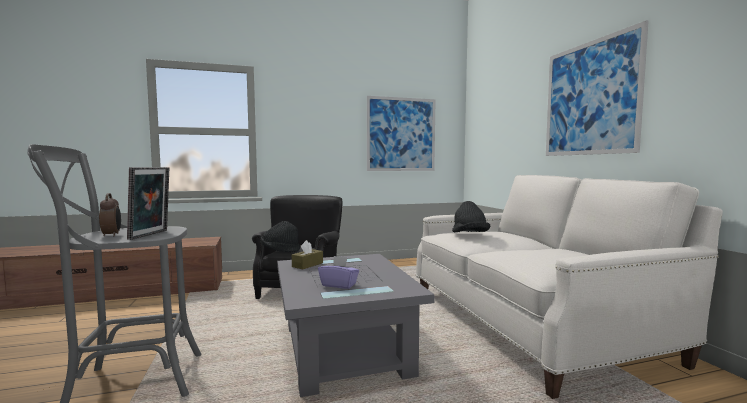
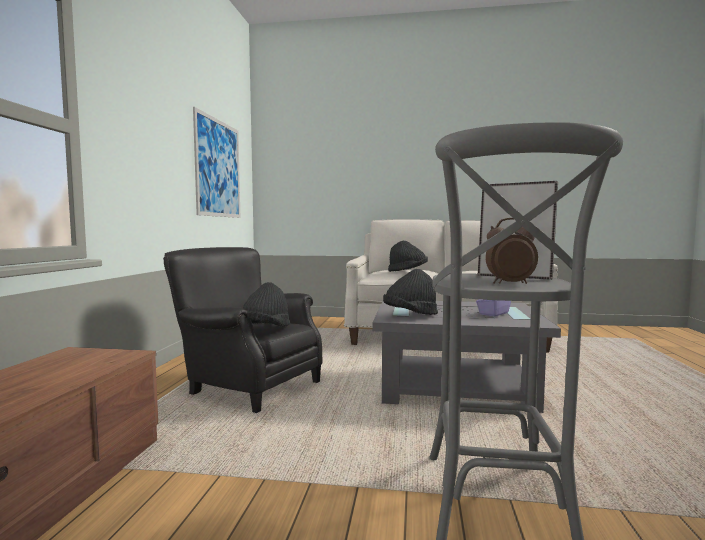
camera: 65 degrees left, 0 degrees up
(307, 265) = (410, 315): brown tissue box -> black hat
(589, 98) = (426, 161): picture -> none

